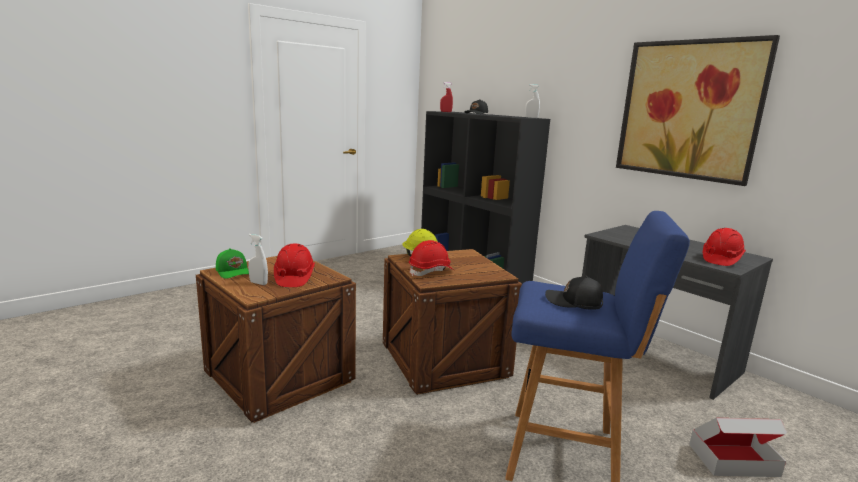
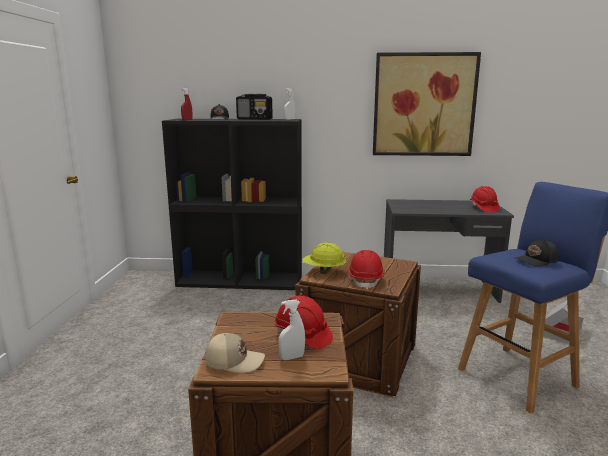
camera: 45 degrees left, 0 degrees up
(234, 272) = (234, 361): green cap -> beige cap
(502, 115) = (255, 119): none -> radio

